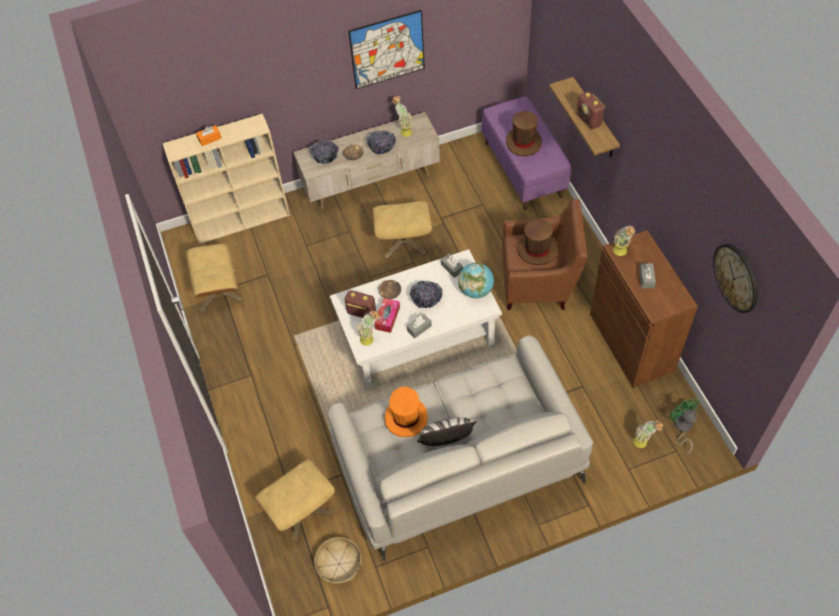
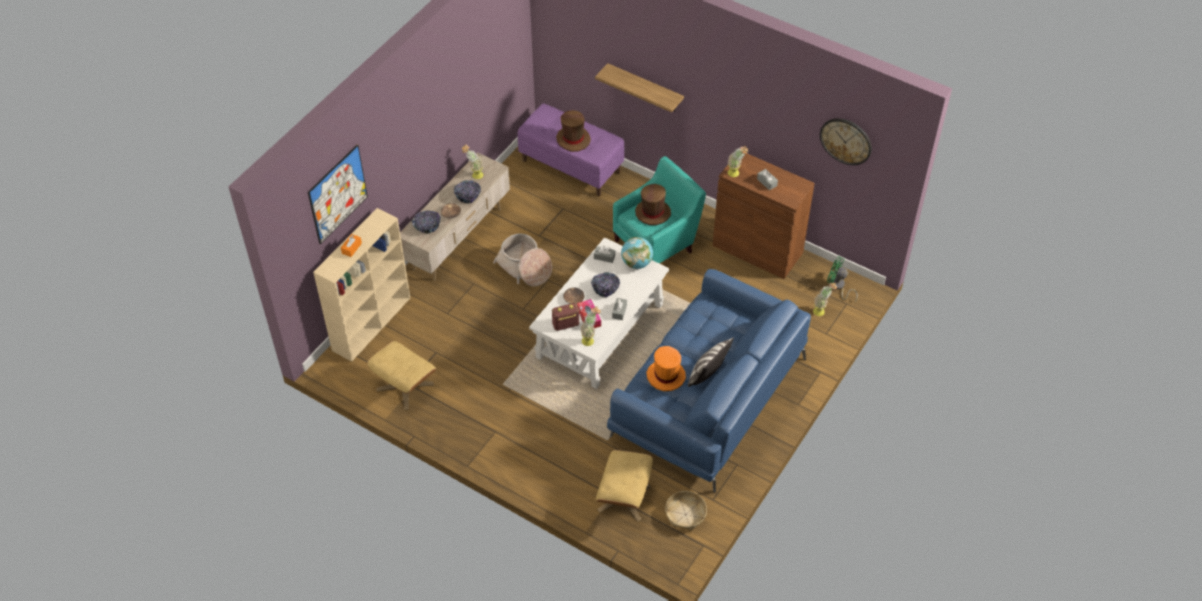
camera: 40 degrees left, 5 degrees down
(387, 50) = (448, 107): picture -> picture (338, 194)
(403, 240) = (524, 267): beige ottoman -> basket
(457, 462) = (708, 398): grey sofa -> blue sofa
(539, 283) = (657, 243): brown armchair -> turquoise armchair
(589, 120) = (647, 89): radio -> none

